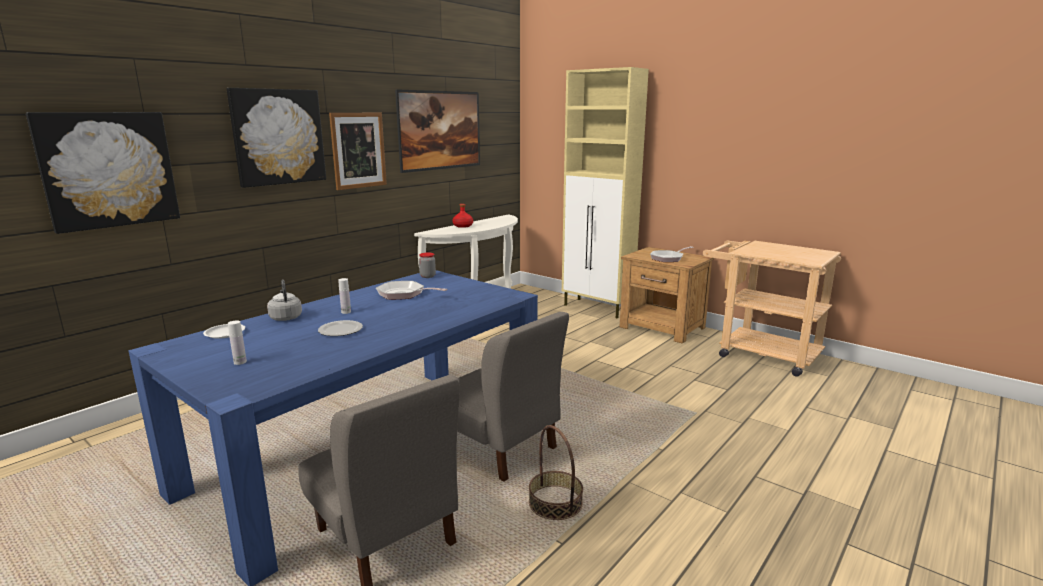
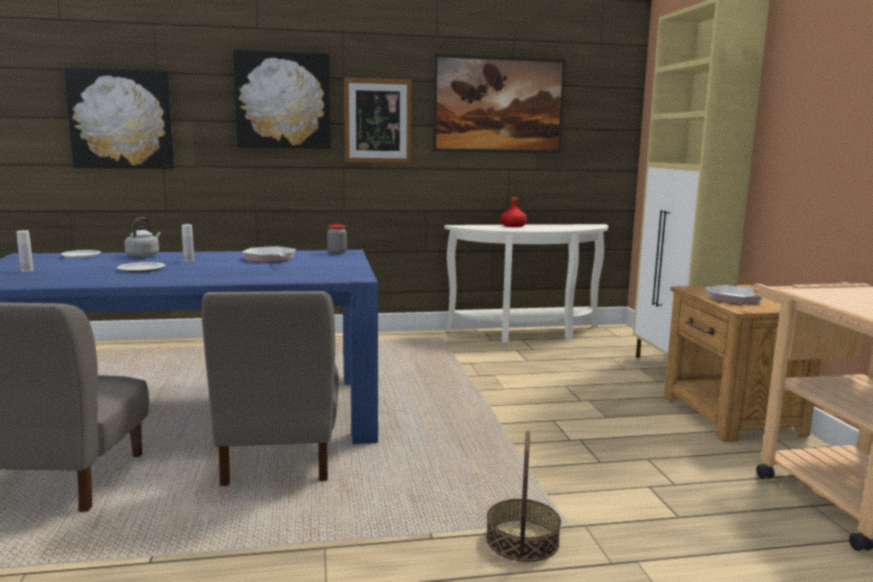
camera: 40 degrees right, 5 degrees down
(555, 502) = (220, 526): basket -> basket (522, 540)

